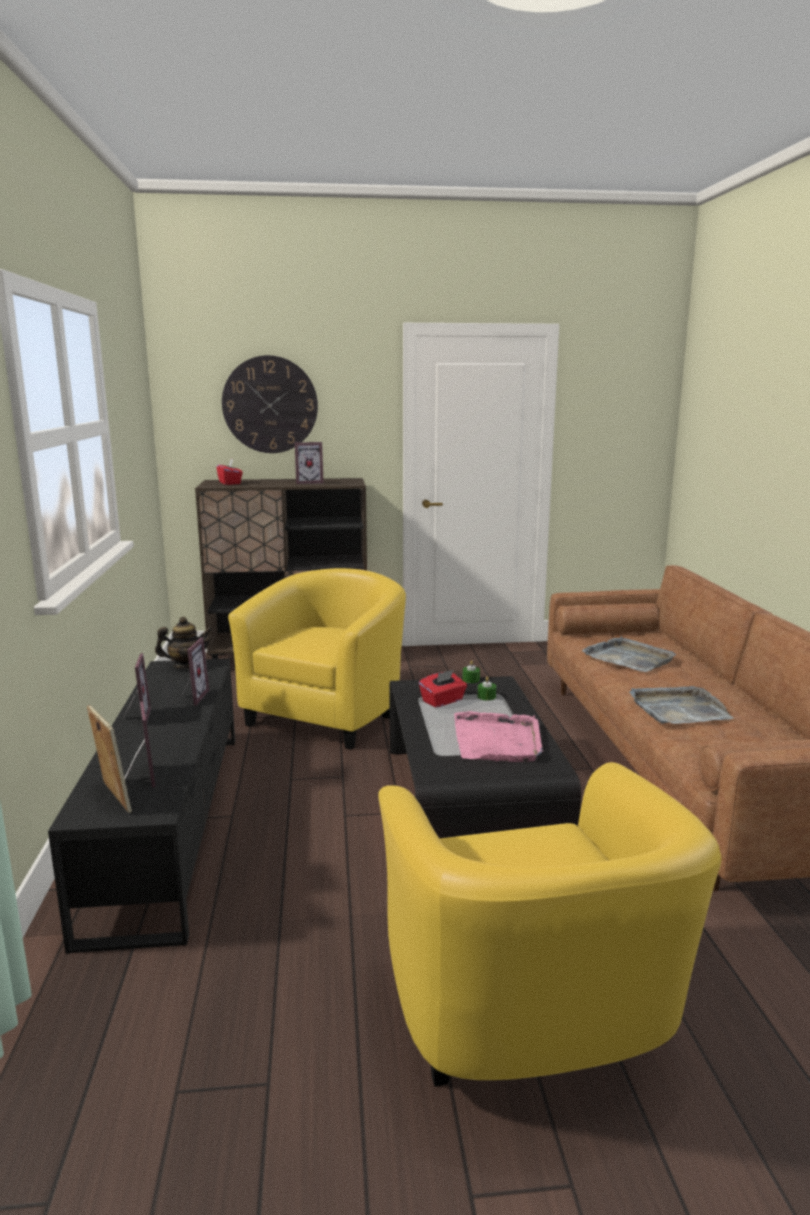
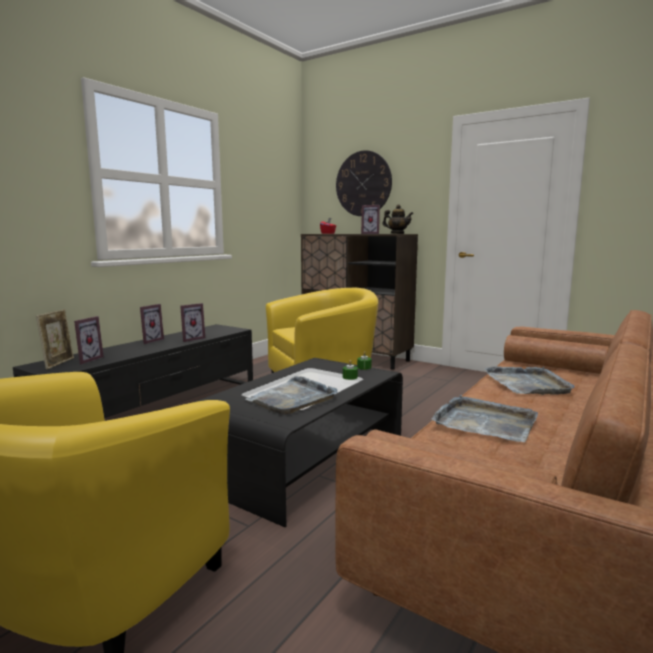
camera: 40 degrees right, 5 degrees down
(186, 666) = (224, 328): teapot -> teapot (397, 233)
(443, 701) = (316, 372): red tissue box -> none
(497, 741) = (292, 399): pink tray -> grey tray

